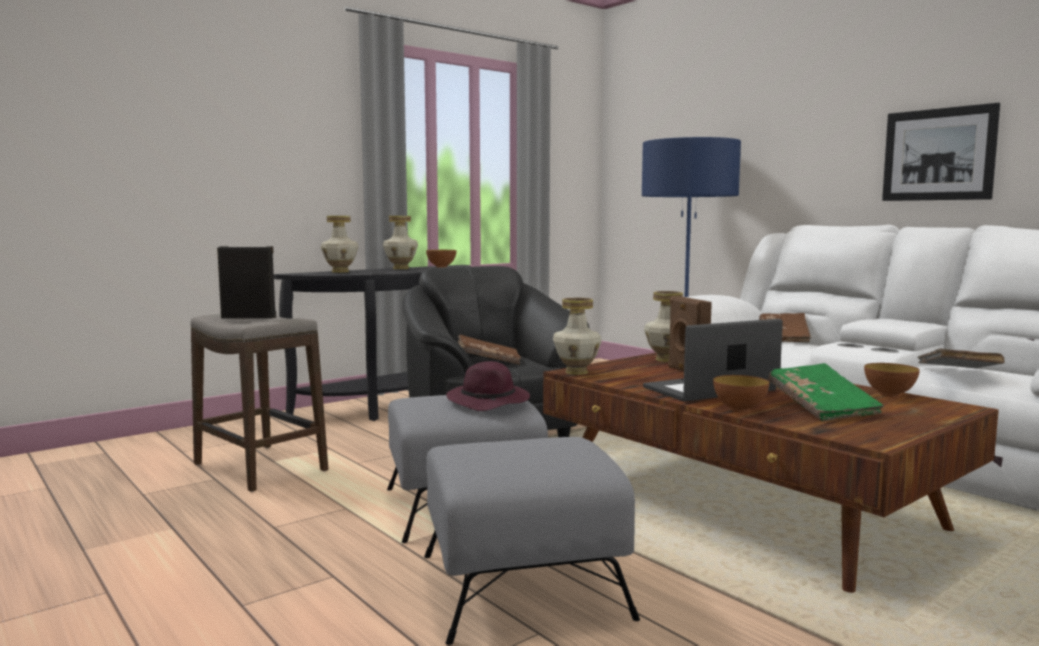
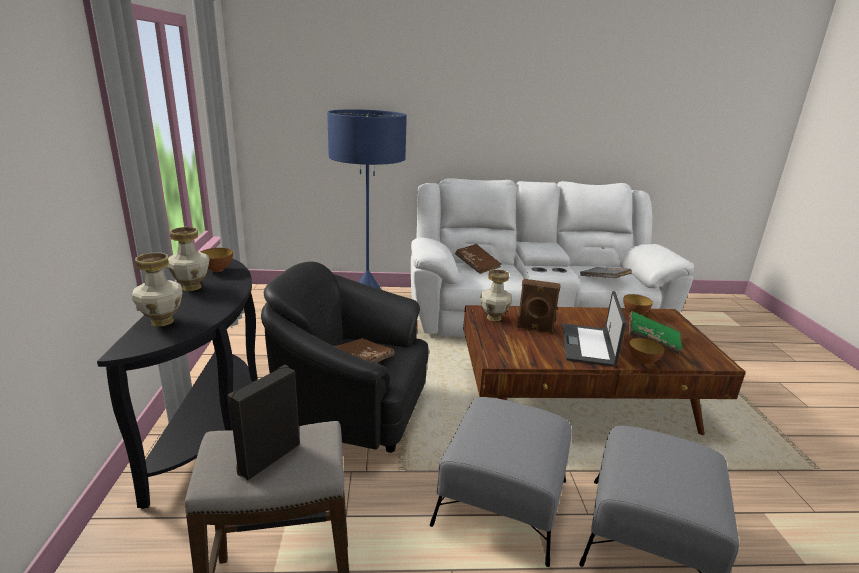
camera: 55 degrees left, 15 degrees up
(489, 402) = (527, 423): purple hat -> none
(577, 372) = (500, 359): vase -> none
(938, 154) = (529, 134): picture -> none

